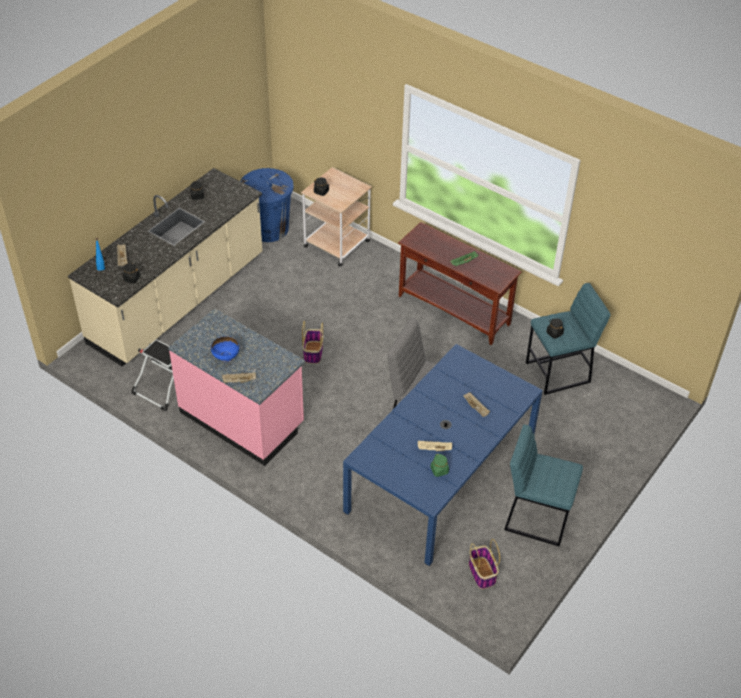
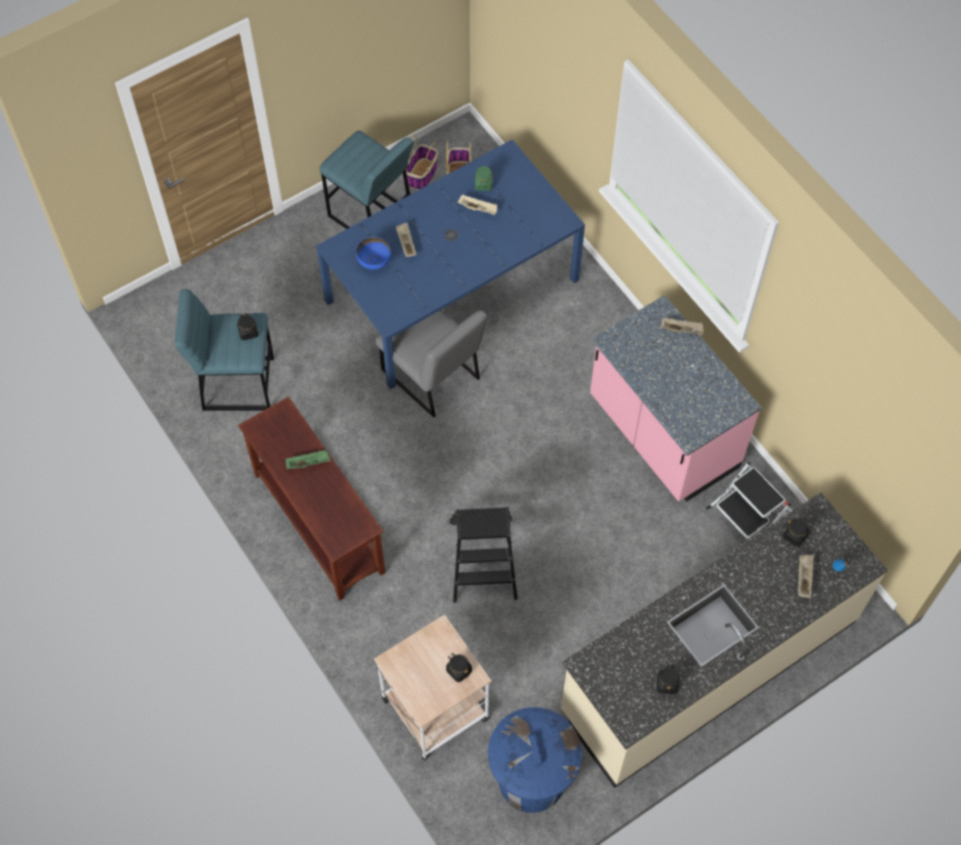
camera: 160 degrees left, 15 degrees up
(226, 357) = (689, 369): blue bowl -> blue bowl (374, 263)
(313, 352) = (540, 510): basket -> basket (421, 175)
(340, 318) = (483, 558): none -> black step ladder

